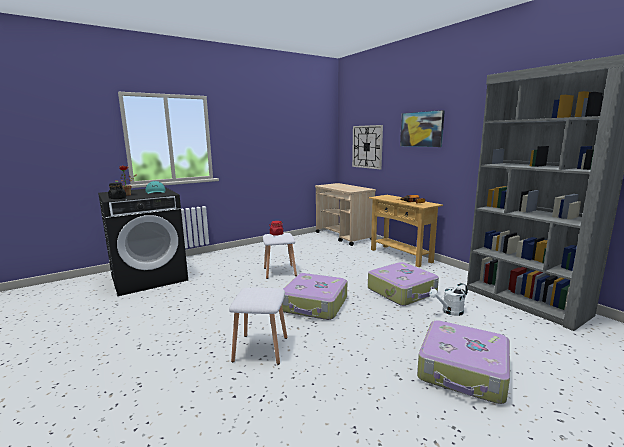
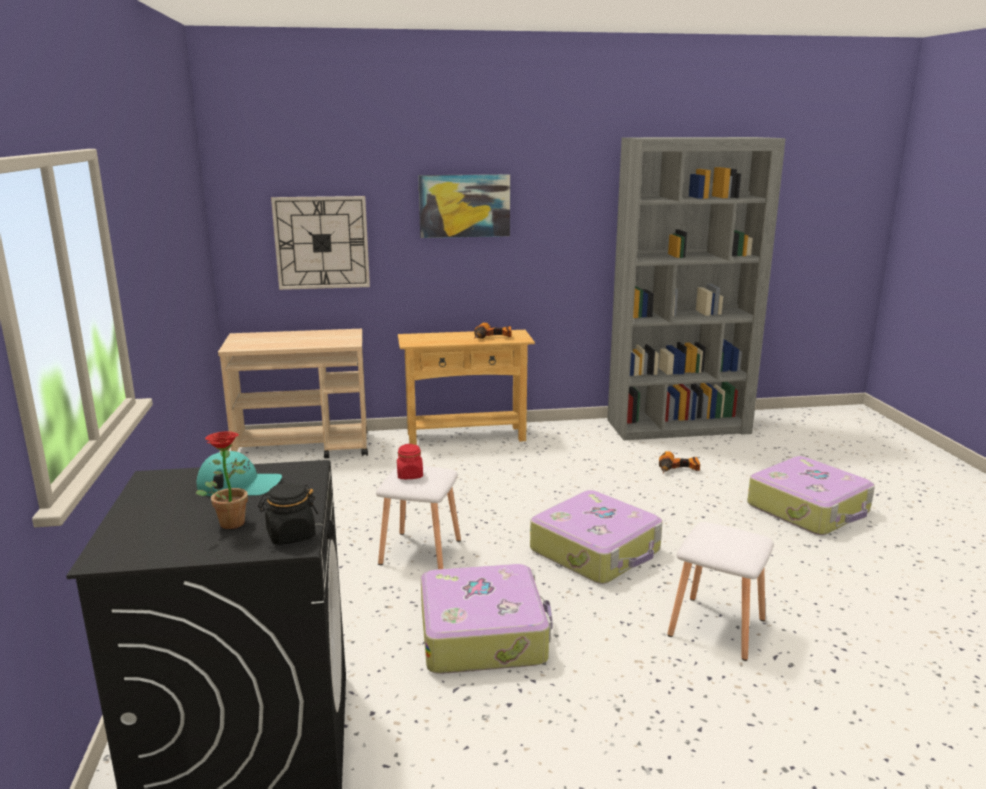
camera: 65 degrees left, 5 degrees up
(402, 291) = (600, 477): suitcase -> suitcase (483, 634)
(449, 311) = (678, 470): white watering can -> power drill

